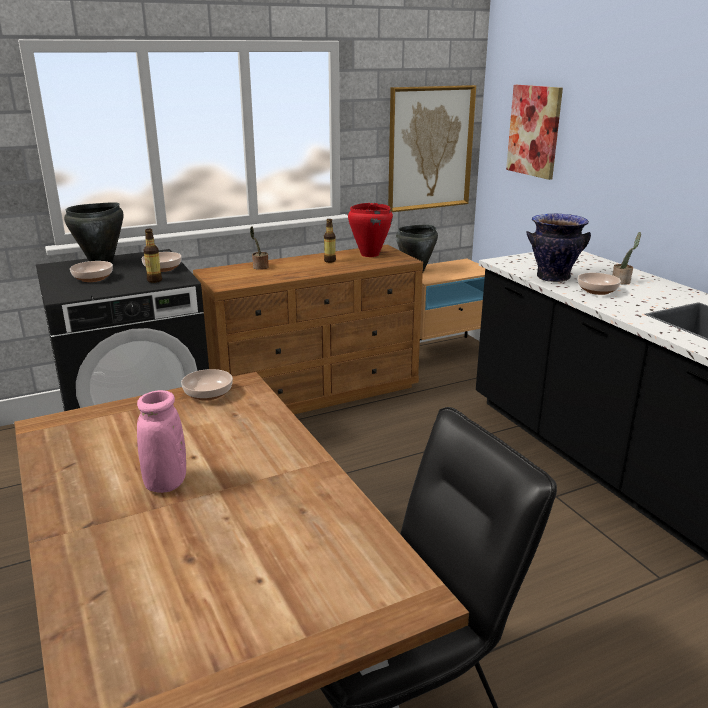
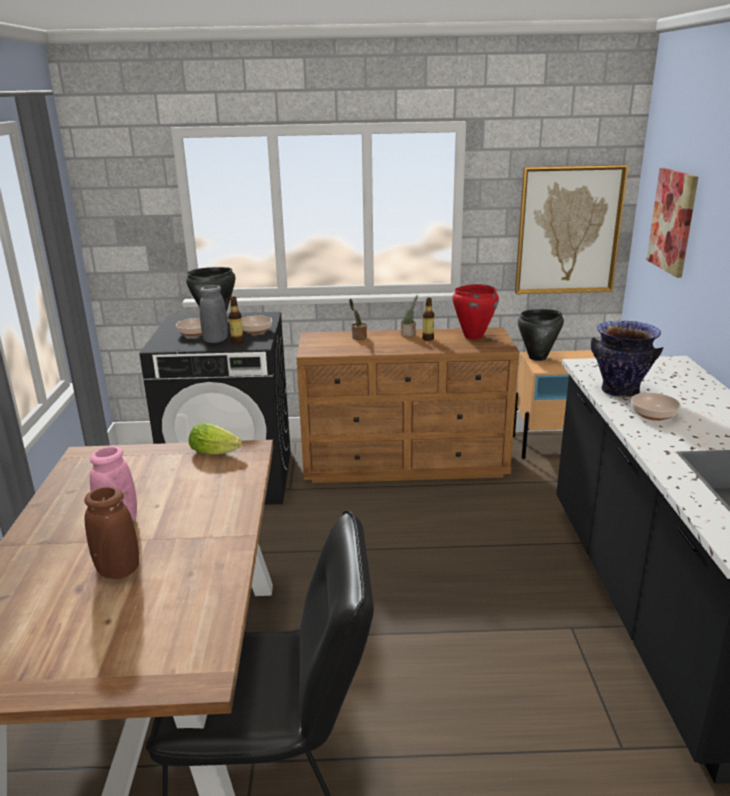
camera: 25 degrees right, 0 degrees up
(127, 282) = (215, 340): none -> grey vase
(207, 393) = (217, 452): bowl -> lettuce
(217, 528) = (118, 570): none -> brown vase
(622, 281) = (698, 408): potted plant -> potted plant (409, 334)

